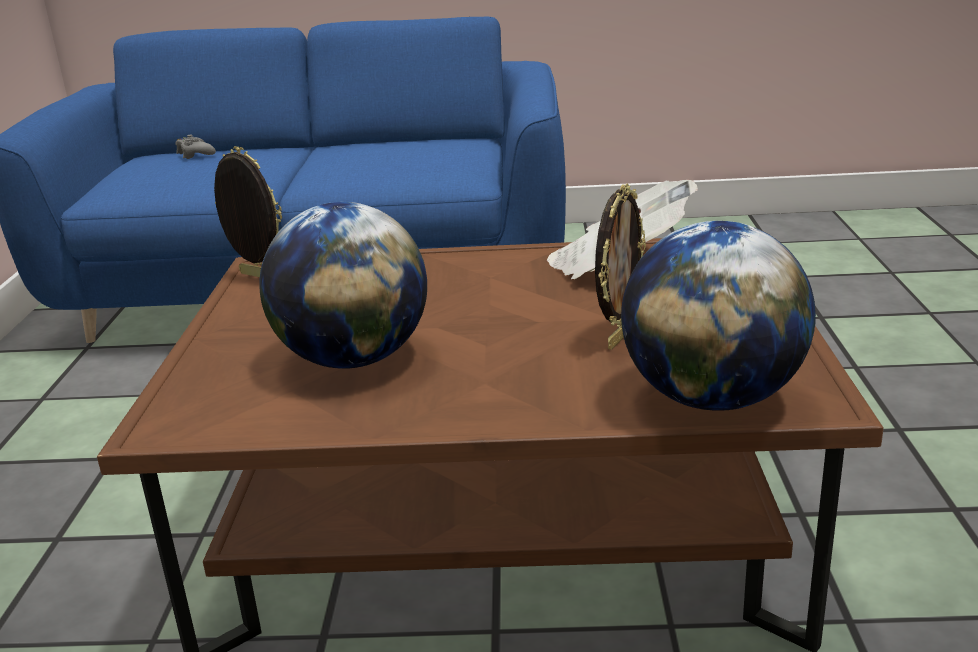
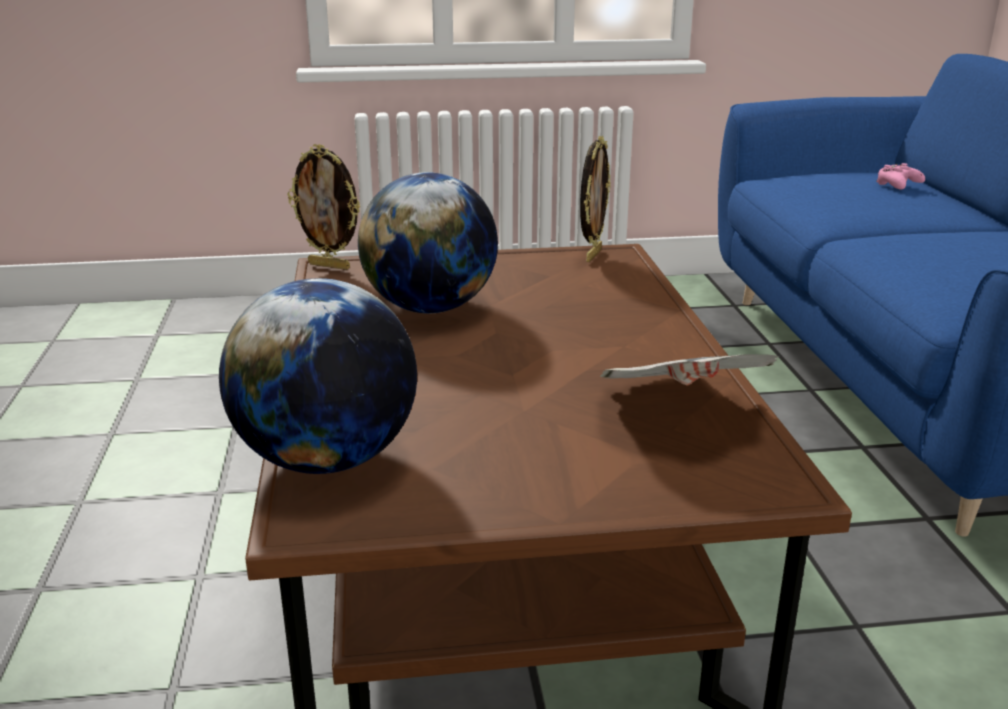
camera: 80 degrees right, 0 degrees up
(195, 154) = (898, 184): grey game controller -> pink game controller
(619, 337) = (475, 414): picture frame -> picture frame (330, 266)

